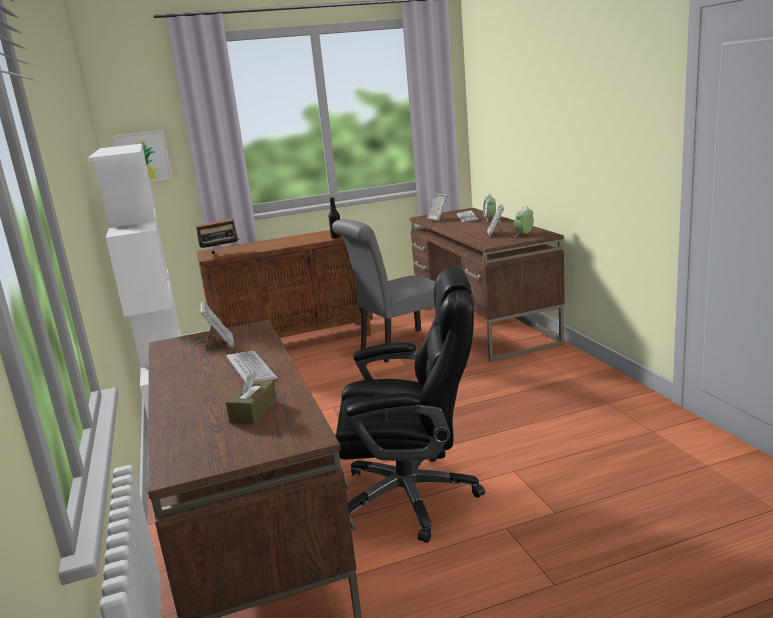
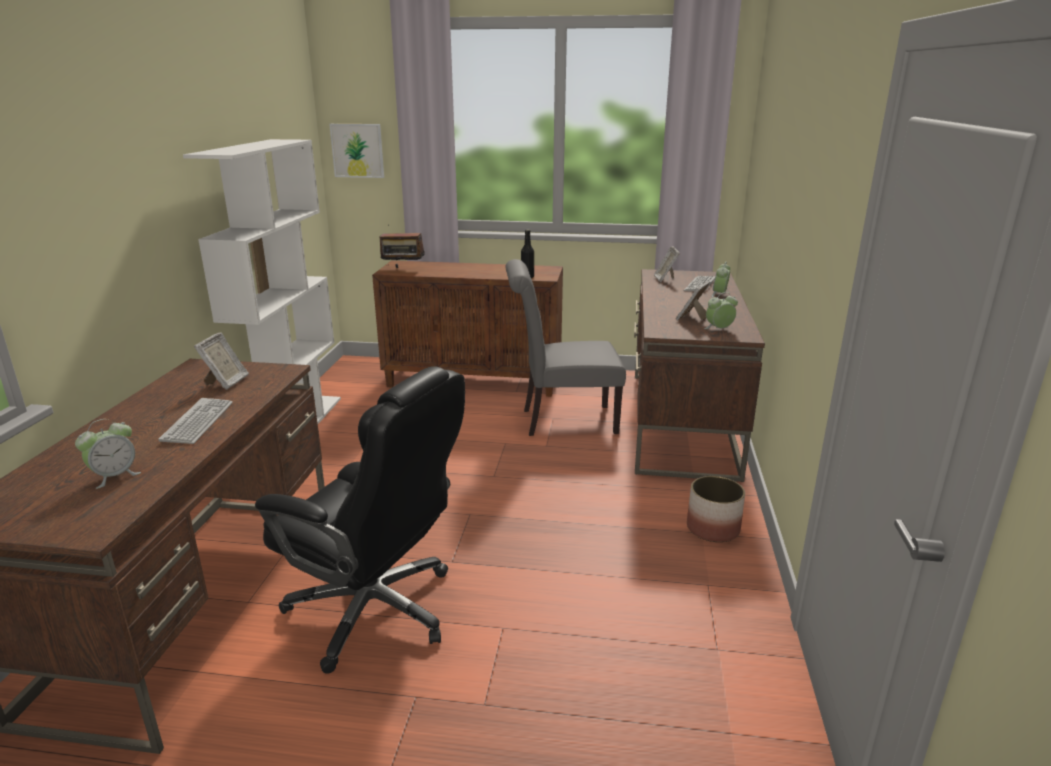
camera: 25 degrees right, 5 degrees up
(253, 411) = (114, 476): brown tissue box -> alarm clock
(576, 374) = (713, 528): none -> planter

